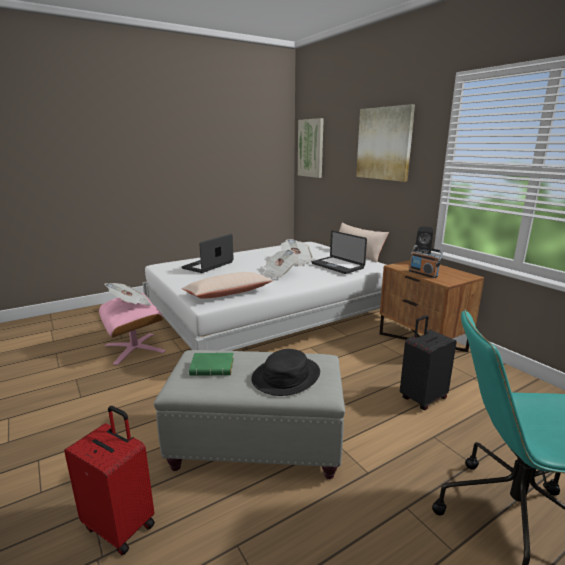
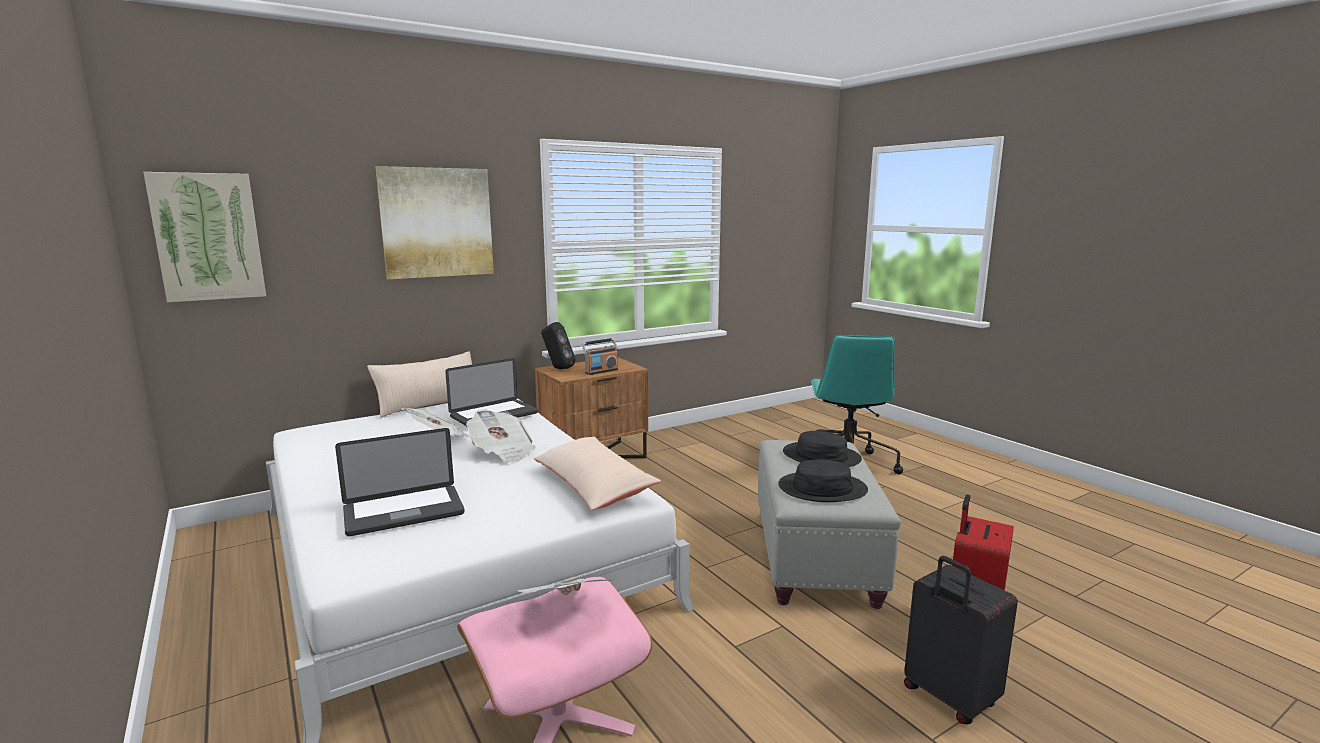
camera: 90 degrees left, 5 degrees down
(208, 265) = (403, 512): laptop -> laptop turned 60 degrees counterclockwise
(213, 367) = (822, 488): green book -> black hat
(422, 398) = (711, 472): black suitcase -> black suitcase (948, 698)

